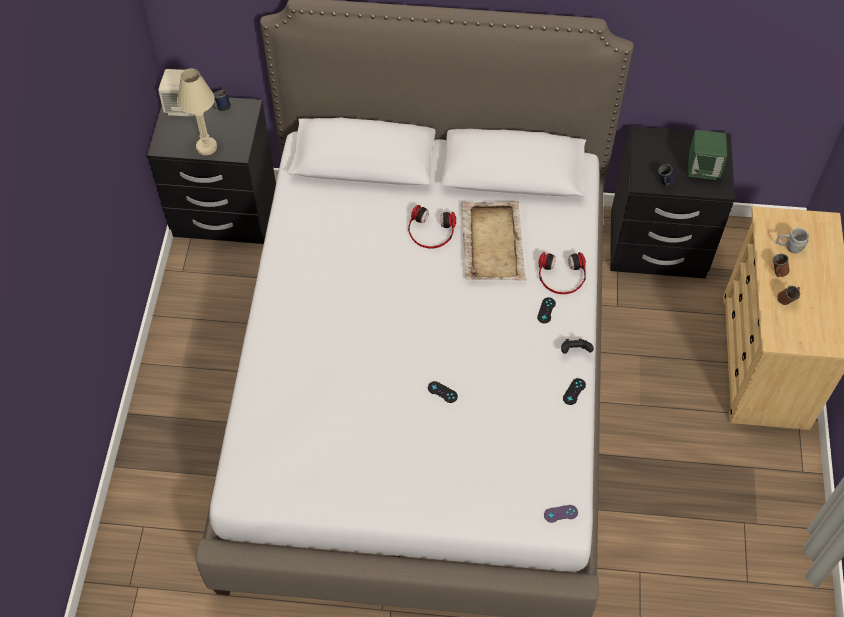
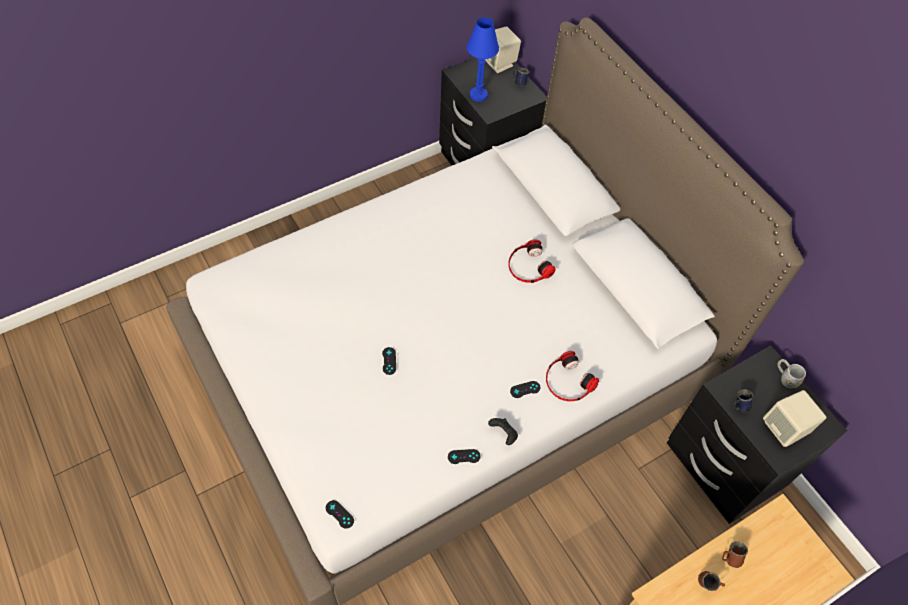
camera: 50 degrees right, 0 degrees up
(206, 147) = (478, 95): beige table lamp -> blue table lamp
(492, 242) = (556, 313): beige tray -> none
(560, 513) = (339, 514): purple game controller -> black game controller
(702, 169) = (784, 429): green speaker -> beige speaker
(789, 247) = (769, 553): grey mug -> grey mug (785, 378)

